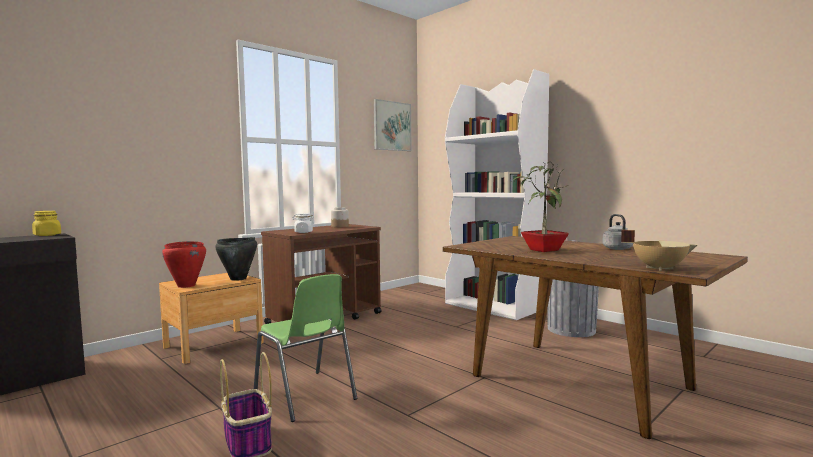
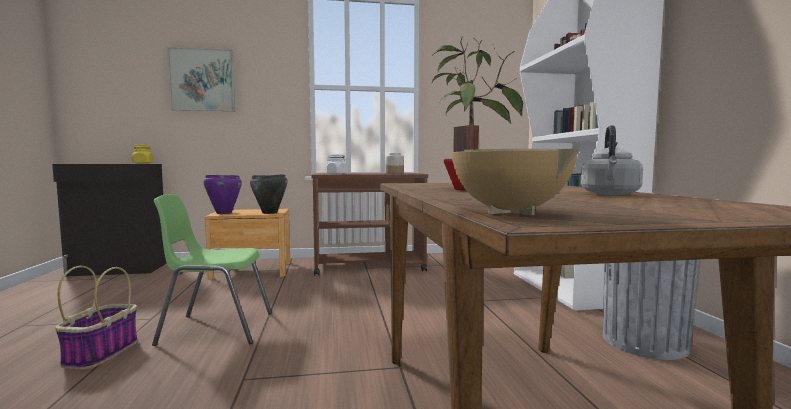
camera: 35 degrees right, 0 degrees up
(186, 286) = (223, 213): red cooking pot -> purple cooking pot
(305, 396) = (215, 328): green chair -> green chair turned 90 degrees clockwise
(392, 126) = (491, 67): picture -> picture (202, 80)

